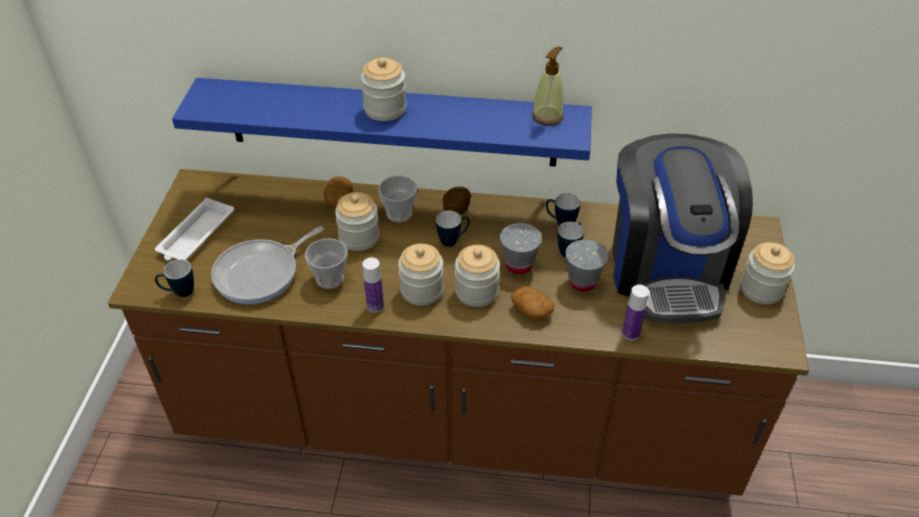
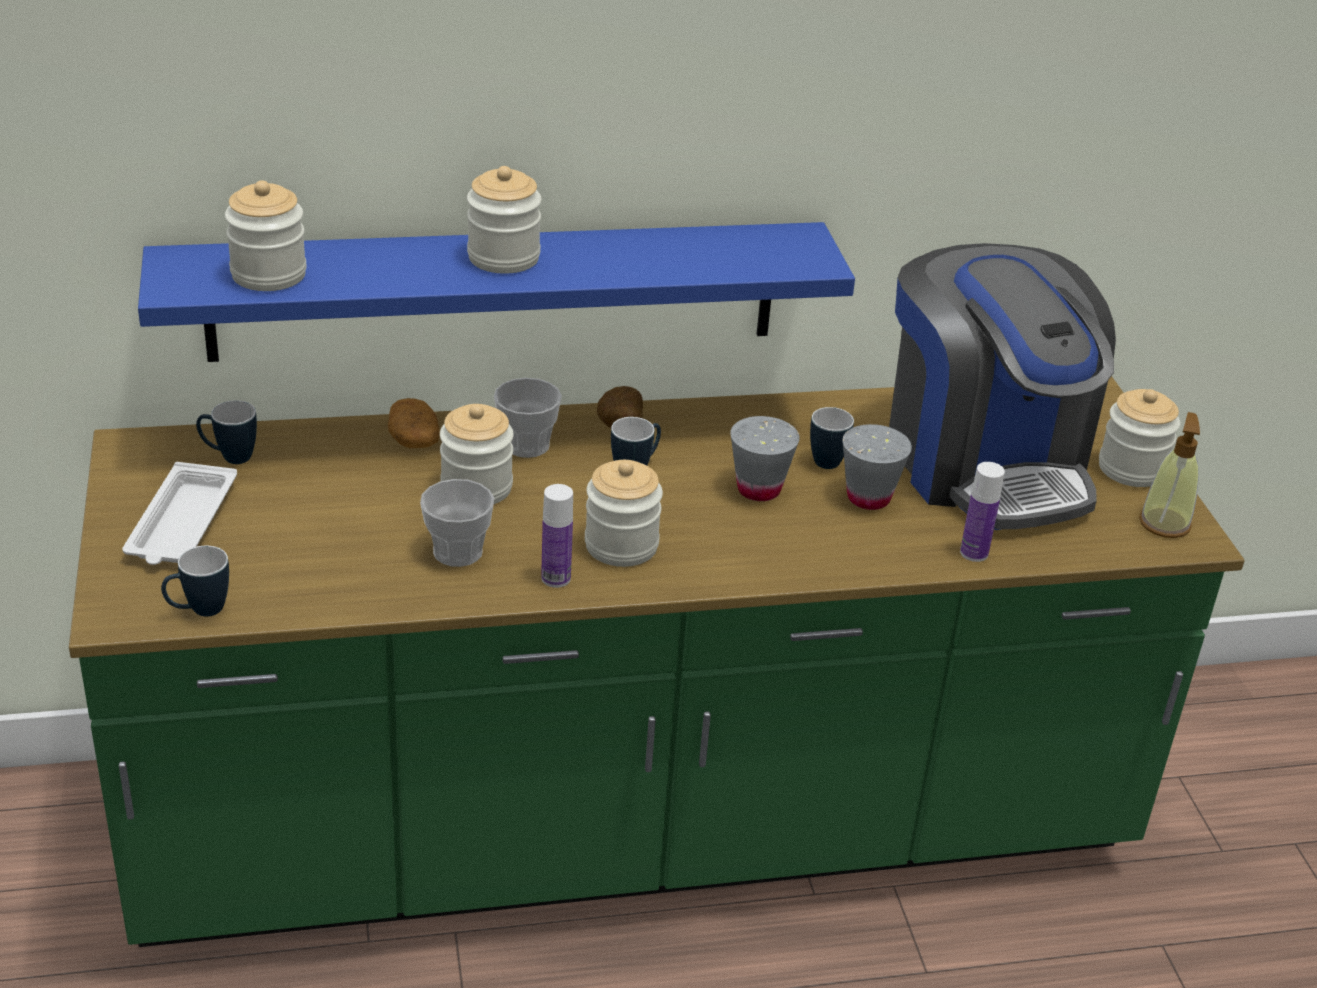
camera: 20 degrees left, 10 degrees down
(261, 274) = (333, 562): frying pan -> none
(459, 417) = (635, 828): brown counter -> green counter
(476, 291) = (711, 534): jar -> jar (268, 274)
(531, 311) = (809, 547): potato -> none
(547, 116) = (766, 241): soap dispenser -> soap dispenser (1164, 523)
(560, 223) = (794, 424): mug -> mug (229, 457)

